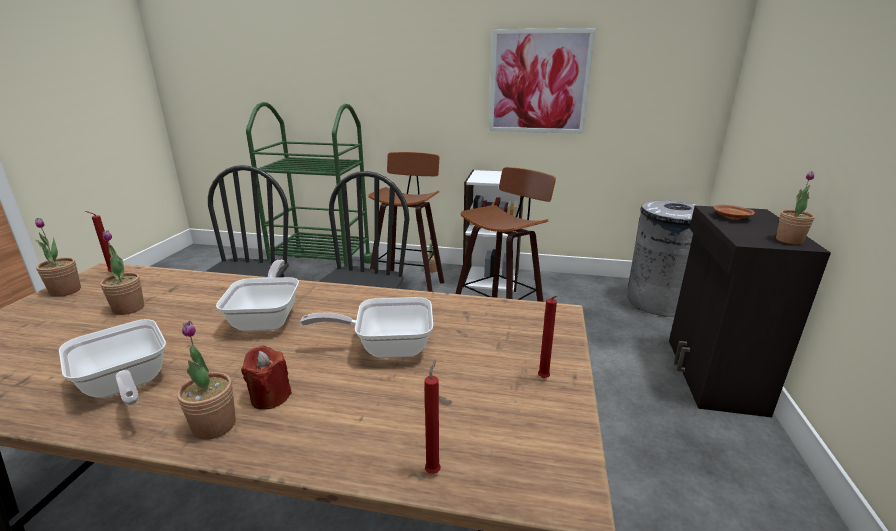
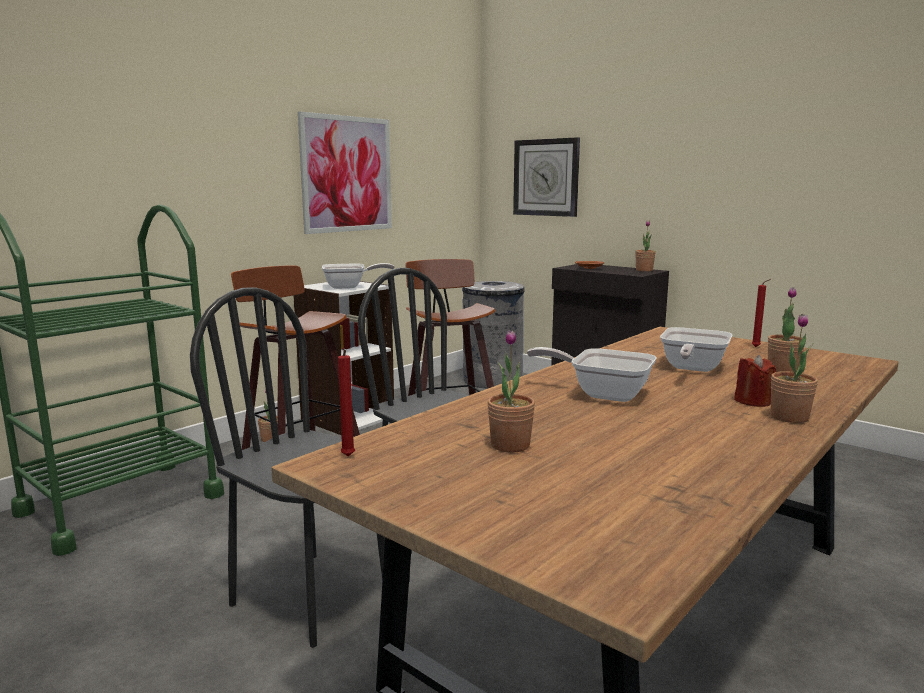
camera: 60 degrees left, 10 degrees down
(65, 291) = (388, 483): potted plant -> potted plant (782, 371)
(125, 386) = (713, 444): frying pan -> frying pan (349, 287)
(433, 470) = (847, 377): red candle -> none
(774, 93) = (546, 177): none -> wall clock

